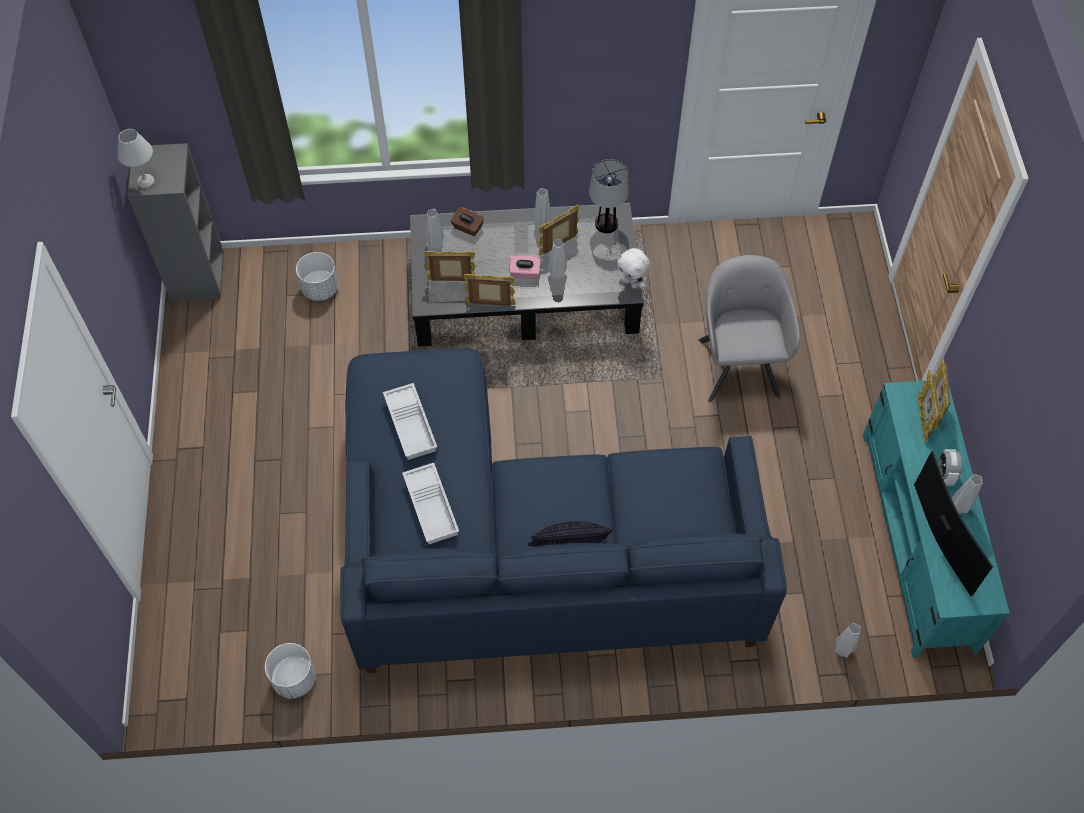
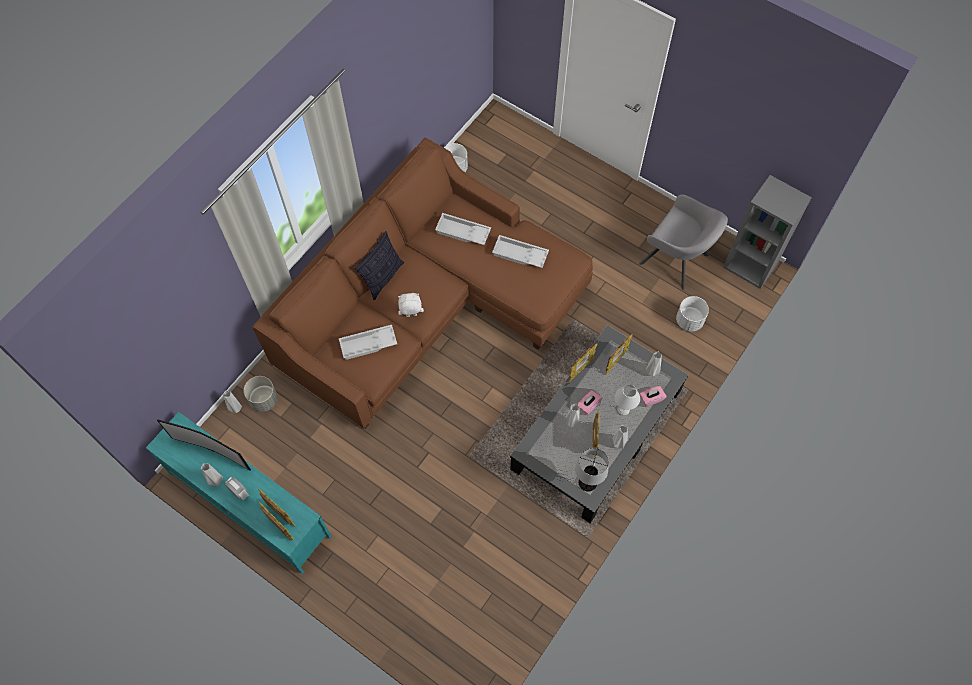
camera: 130 degrees right, 5 degrees up
(145, 182) = (774, 188): white table lamp -> white table lamp (623, 409)
(467, 228) = (651, 399): brown tissue box -> pink tissue box
(526, 549) = (428, 306): blue sofa -> brown sofa
(631, 283) = (529, 459): white plush toy -> white plush toy (411, 315)
(667, 495) = (368, 345): none -> white tray
(738, 363) = (440, 509): grey armchair -> grey armchair (677, 261)
(803, 628) = (264, 399): none -> grey planter

